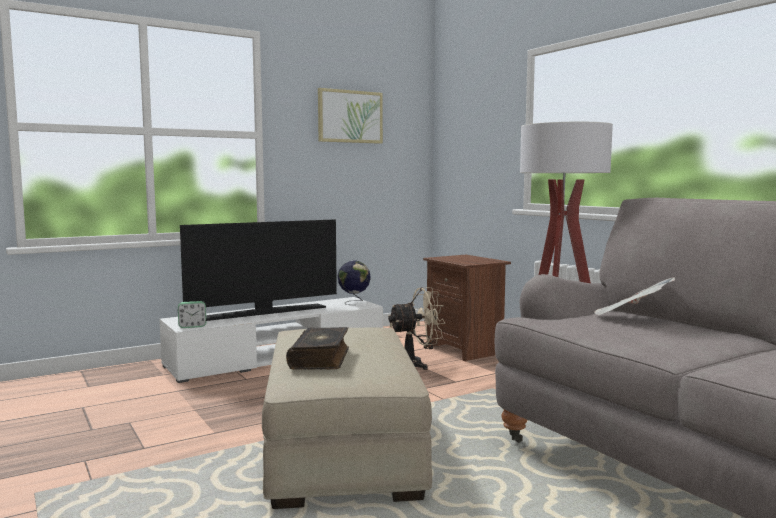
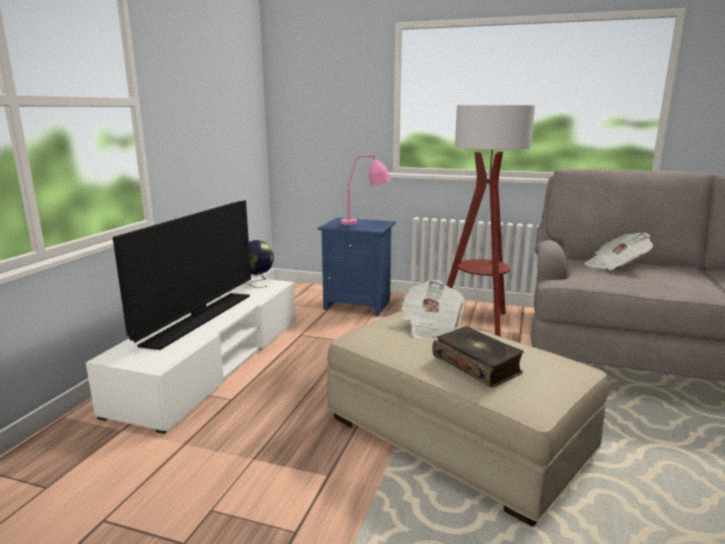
camera: 40 degrees left, 10 degrees up
(192, 326) = (161, 361): alarm clock -> none
(350, 116) = (208, 77): picture -> none
(361, 335) = (431, 326): none -> newspaper
(416, 364) = (349, 330): beige fan -> none
(465, 350) = (358, 304): brown nightstand -> blue nightstand
(476, 259) = (367, 223): none -> pink table lamp

